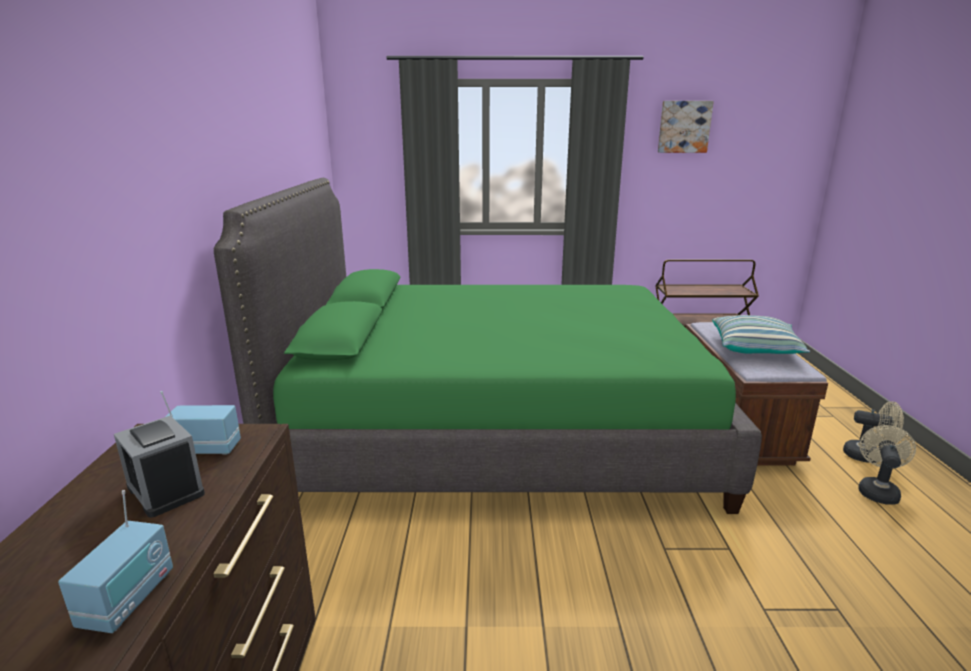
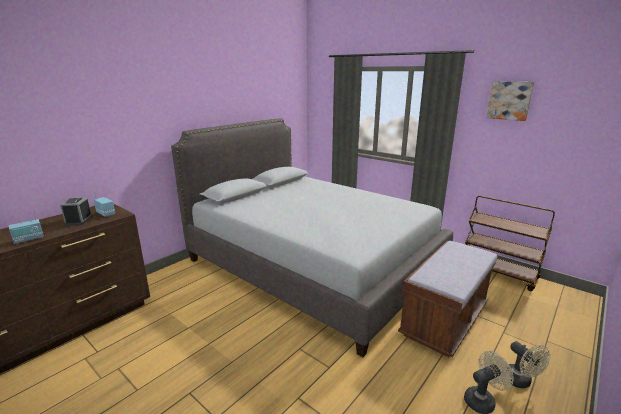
camera: 40 degrees right, 0 degrees up
(496, 428) = (313, 265): green bed -> grey bed
(755, 348) = (451, 266): pillow -> none

